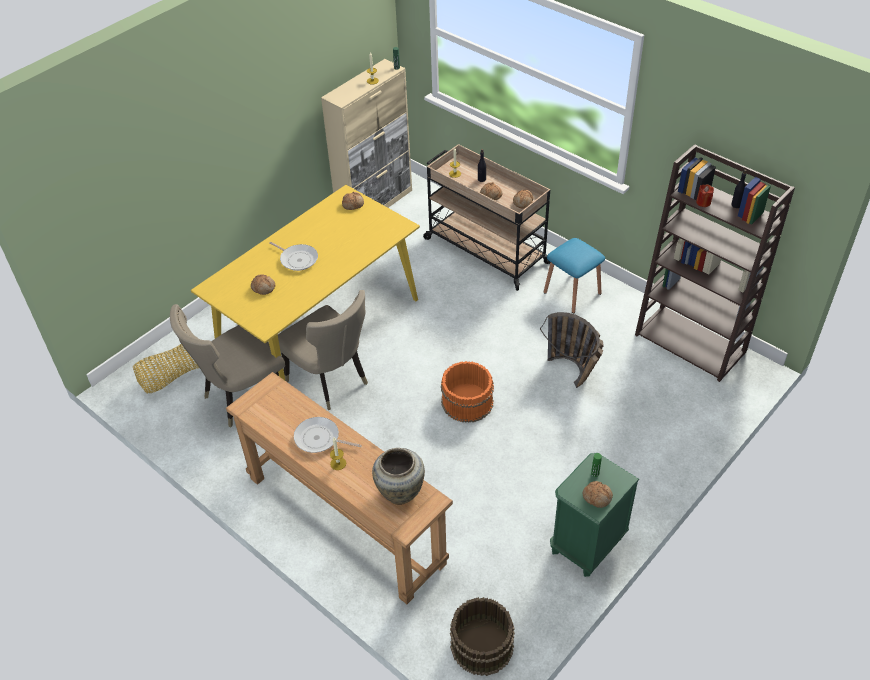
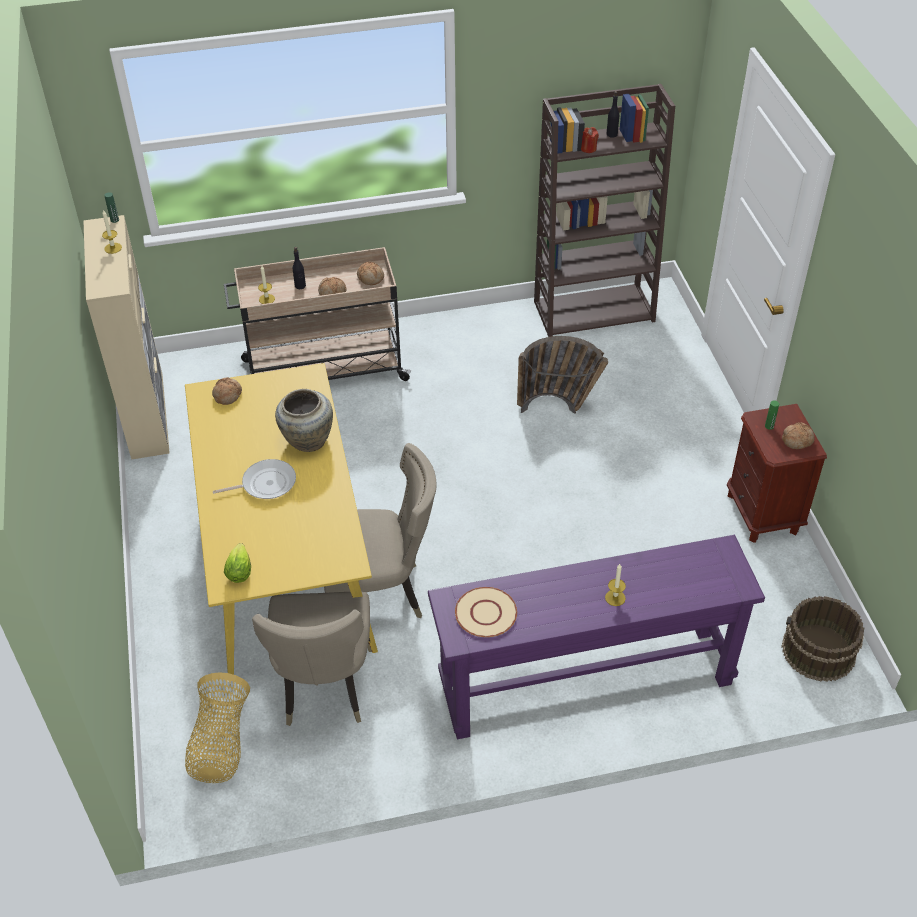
camera: 55 degrees left, 0 degrees up
(224, 287) = (240, 570): none -> lettuce
(263, 287) = (281, 535): bread -> none
(274, 407) = (486, 613): none -> beige plate
(319, 439) = (567, 596): frying pan -> none
(345, 519) = (585, 681): brown console table -> purple console table
(400, 490) = (692, 567): beige vase -> beige vase (307, 440)
(466, 402) = (517, 500): orange bucket -> none
(572, 293) = (452, 346): blue stool -> none
(586, 545) = (763, 513): green nightstand -> brown nightstand

